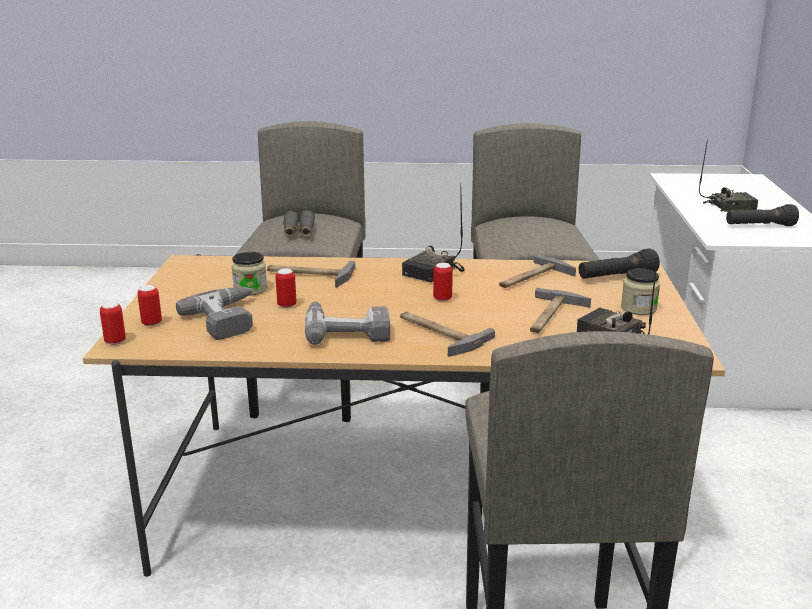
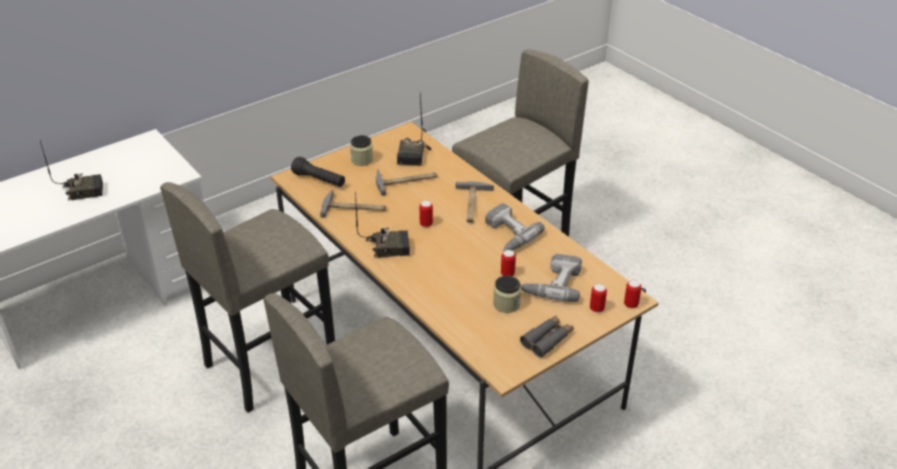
camera: 130 degrees left, 15 degrees up
(298, 232) = (381, 354): grey binoculars -> grey binoculars (547, 340)
(308, 275) = (454, 295): hammer -> none
(729, 207) = (84, 190): radio -> radio turned 120 degrees clockwise
(759, 226) = (134, 167): black flashlight -> none

